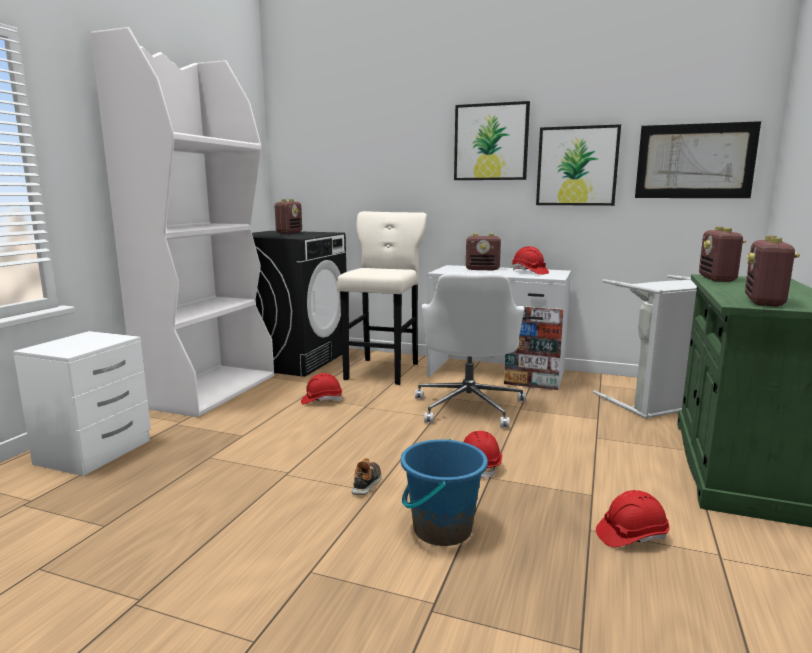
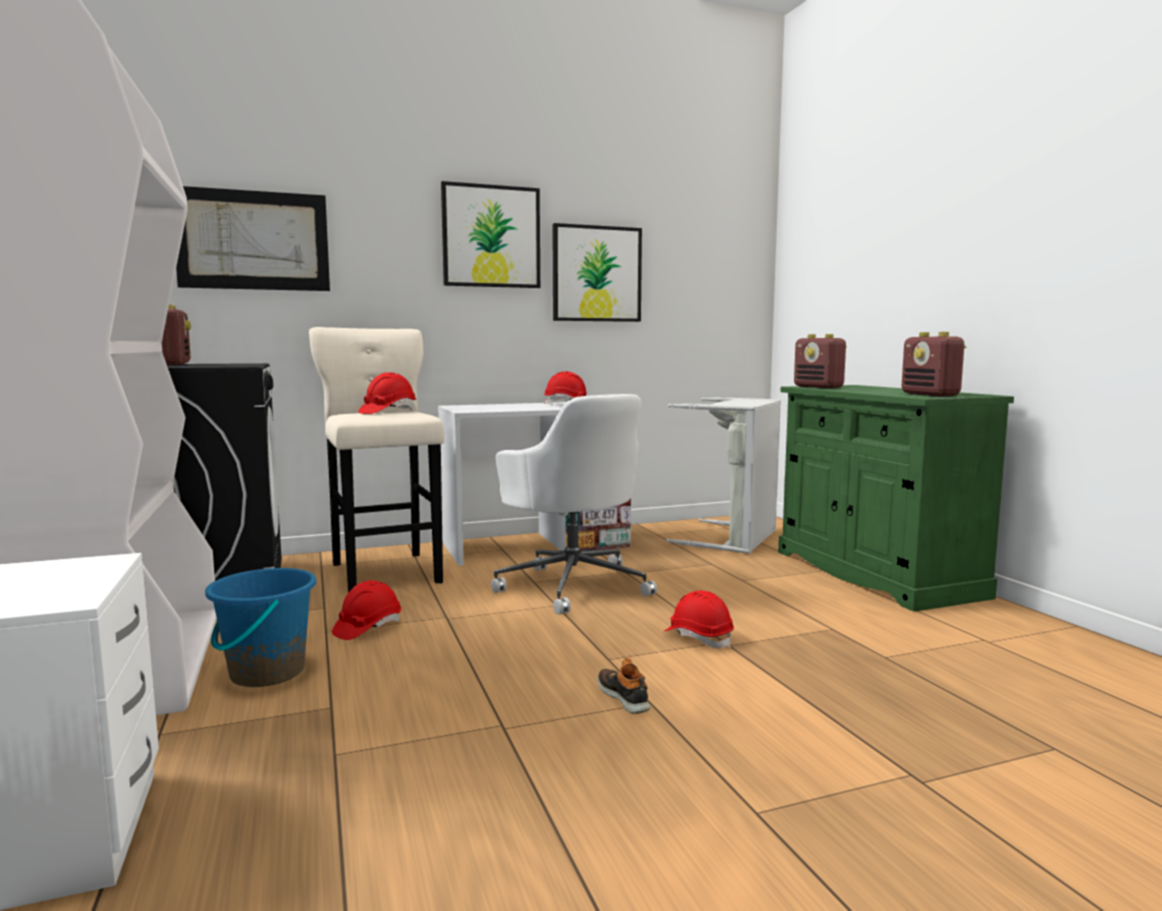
camera: 40 degrees left, 5 degrees down
(441, 529) = (785, 708): blue bucket -> blue bucket (266, 672)
(483, 269) = (505, 406): radio -> none
(631, 535) = (916, 649): red hard hat -> red hard hat (388, 412)
(694, 161) = (710, 274): picture -> picture (253, 240)

